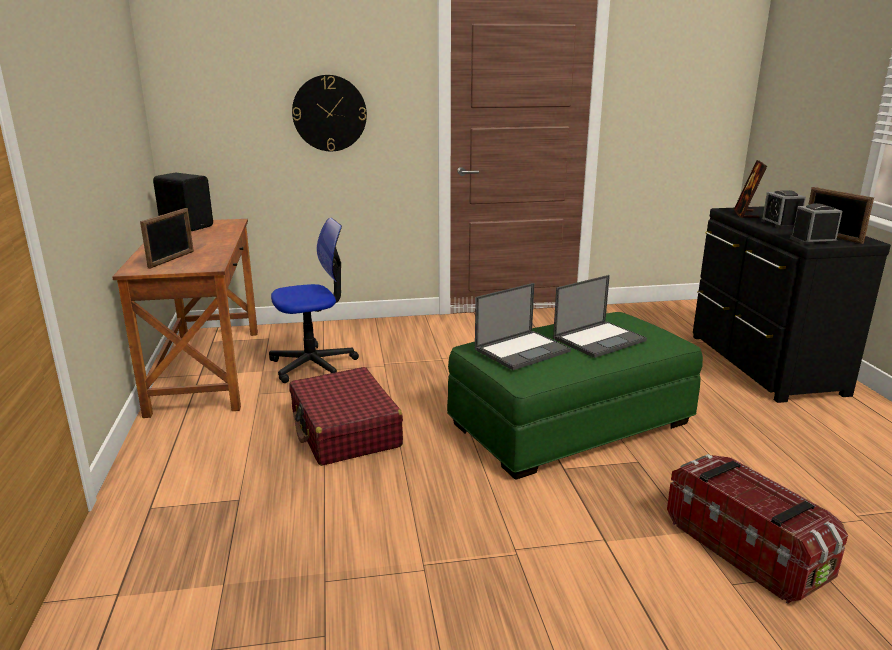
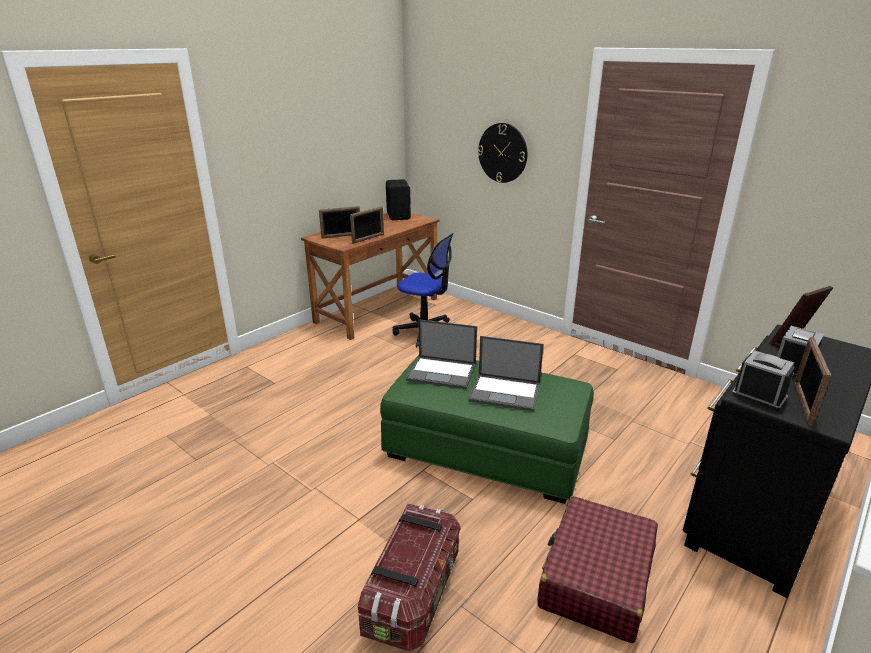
camera: 50 degrees right, 5 degrees up
(218, 252) = (368, 238): none -> picture frame
(345, 431) = (369, 377): red suitcase -> red suitcase (596, 578)

